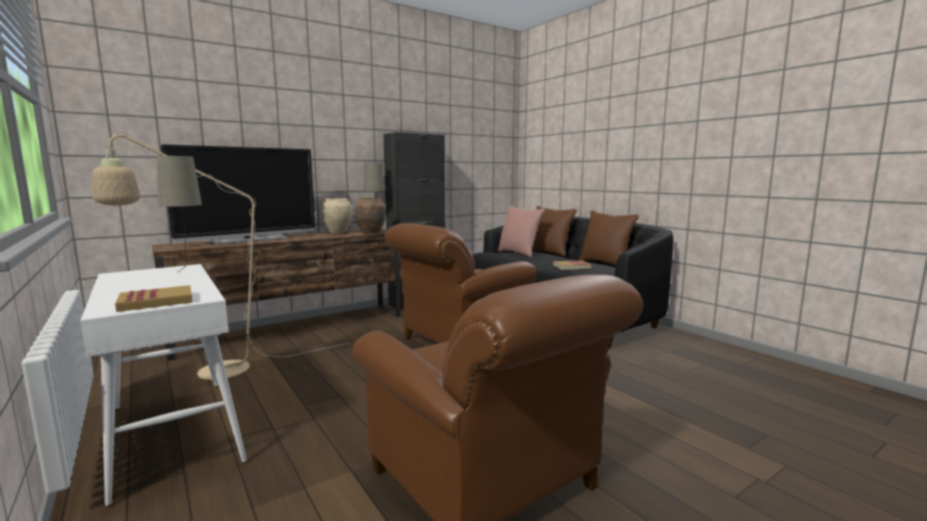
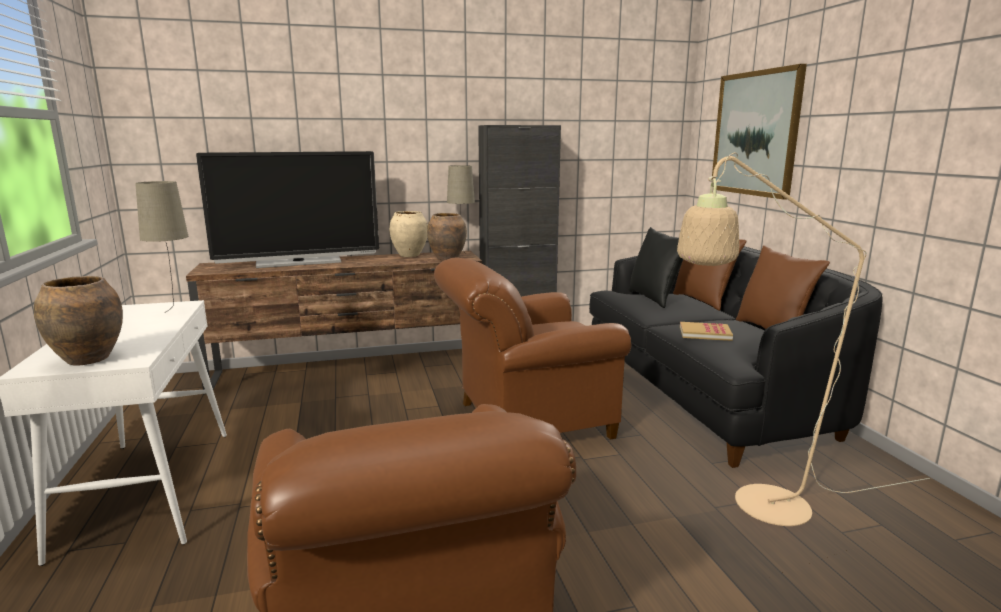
camera: 20 degrees right, 5 degrees up
(156, 301) = (88, 359): book -> brown vase
(209, 372) = (230, 417): beige floor lamp -> beige floor lamp (756, 507)
(519, 253) = (654, 298): pink pillow -> black pillow
(570, 142) = (755, 133): none -> picture

